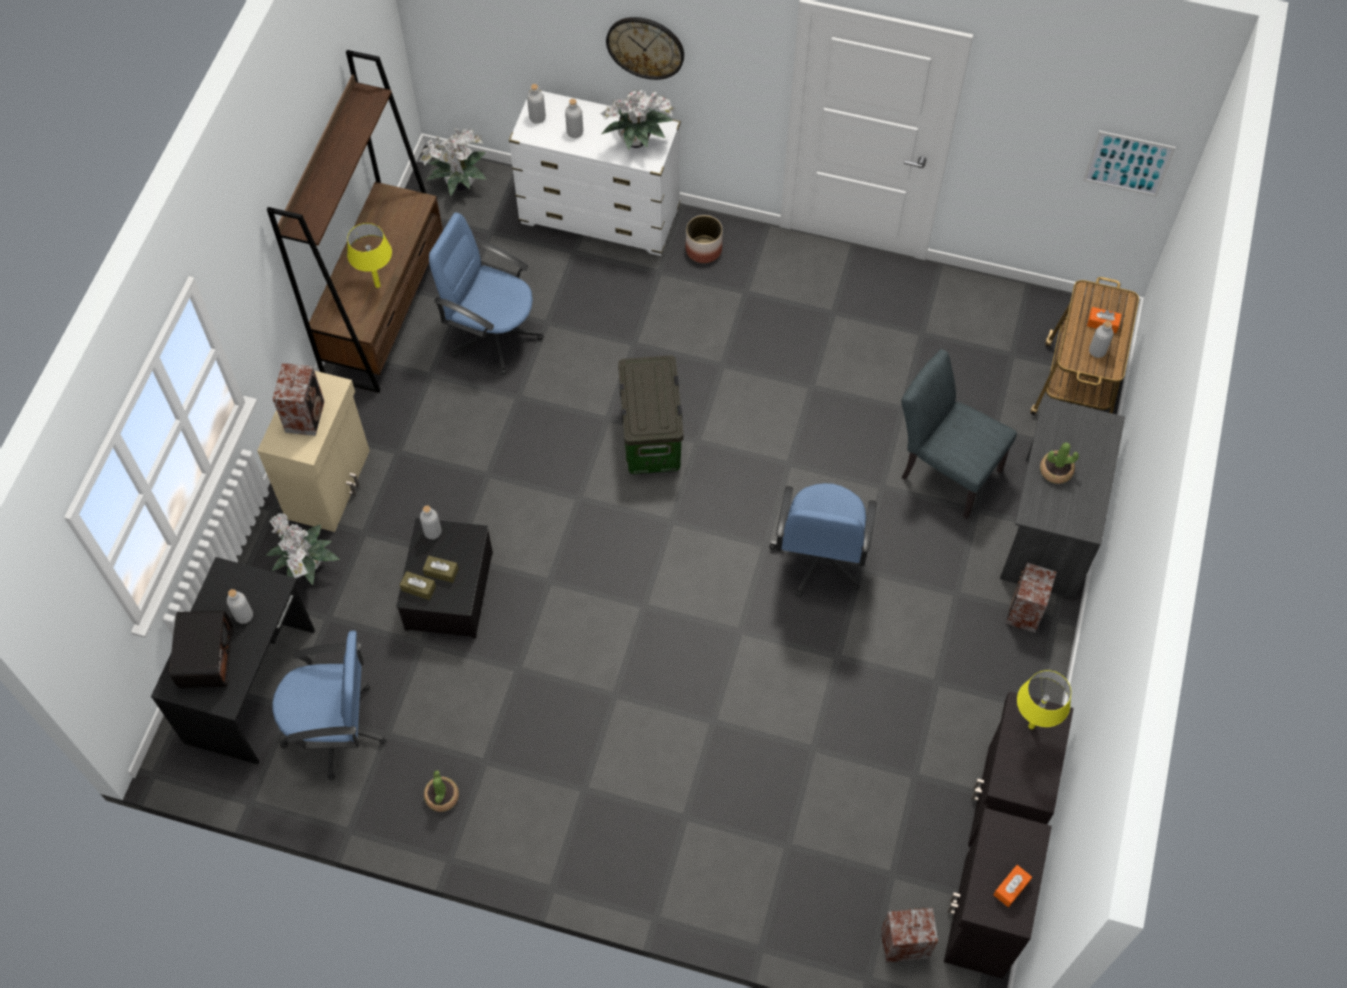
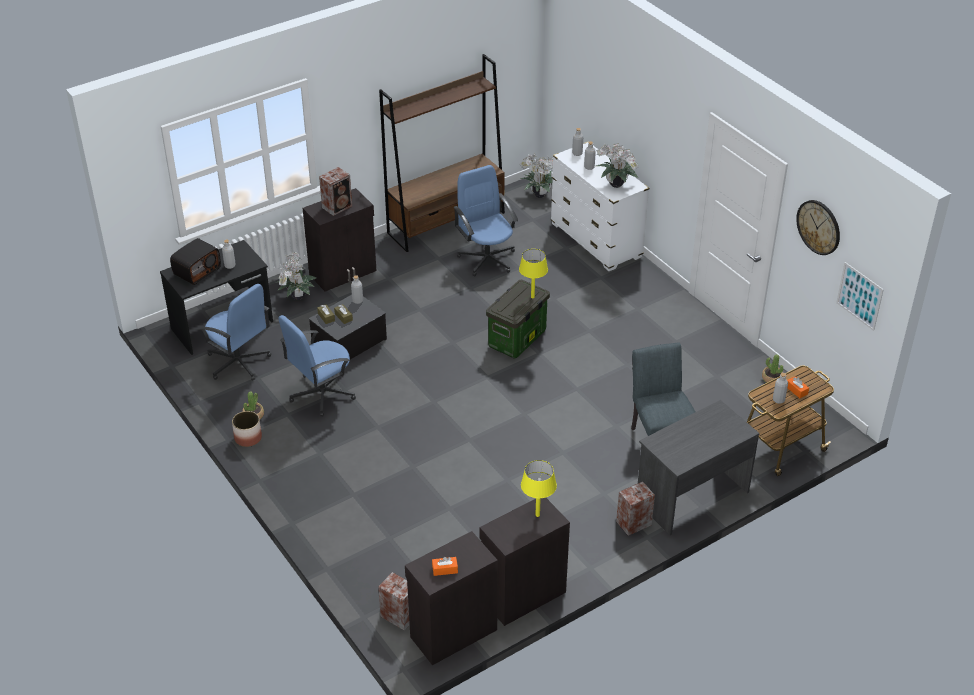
camera: 40 degrees right, 20 degrees down
(330, 484) = (343, 273): beige cabinet -> black cabinet
(377, 285) = (436, 190): yellow table lamp -> yellow table lamp (532, 297)
(645, 47) = (641, 127): wall clock -> wall clock (819, 227)
(704, 249) = (635, 281): planter -> planter (248, 438)
(819, 557) = (546, 435): blue office chair -> blue office chair (321, 394)
(1056, 471) = (689, 432): potted plant -> potted plant (771, 378)

